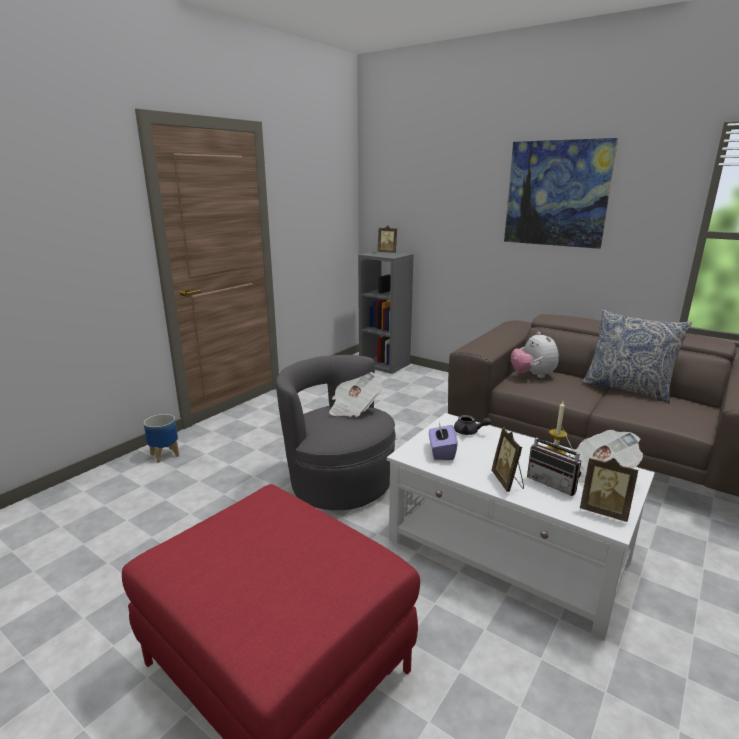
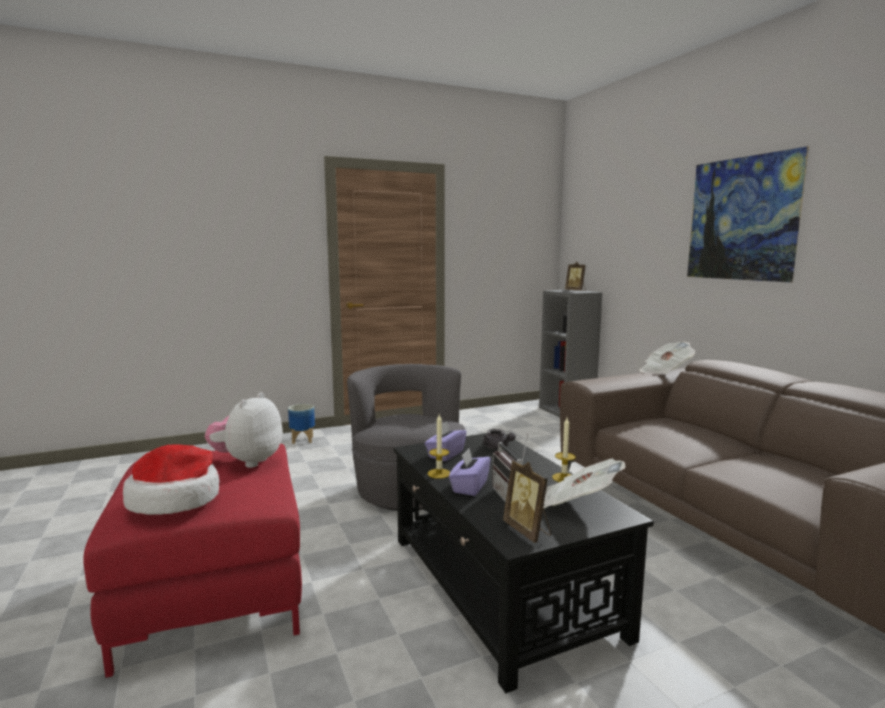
camera: 30 degrees right, 10 degrees down
(293, 600) = (176, 499): none -> hat
(354, 408) = (429, 415): newspaper -> newspaper (664, 371)
(466, 475) = (439, 473): none -> candle
(507, 550) = (500, 585): white coffee table -> black coffee table
(508, 482) = (469, 487): picture frame -> purple tissue box
(532, 375) = (661, 424): plush toy -> plush toy (248, 461)
(627, 389) = (774, 455): pillow -> none

